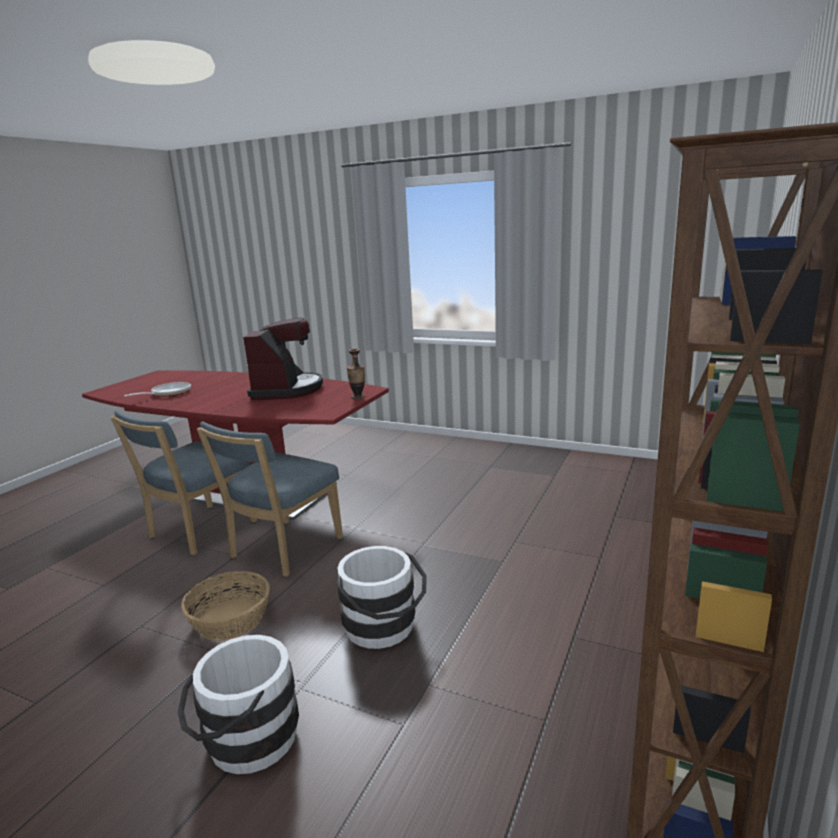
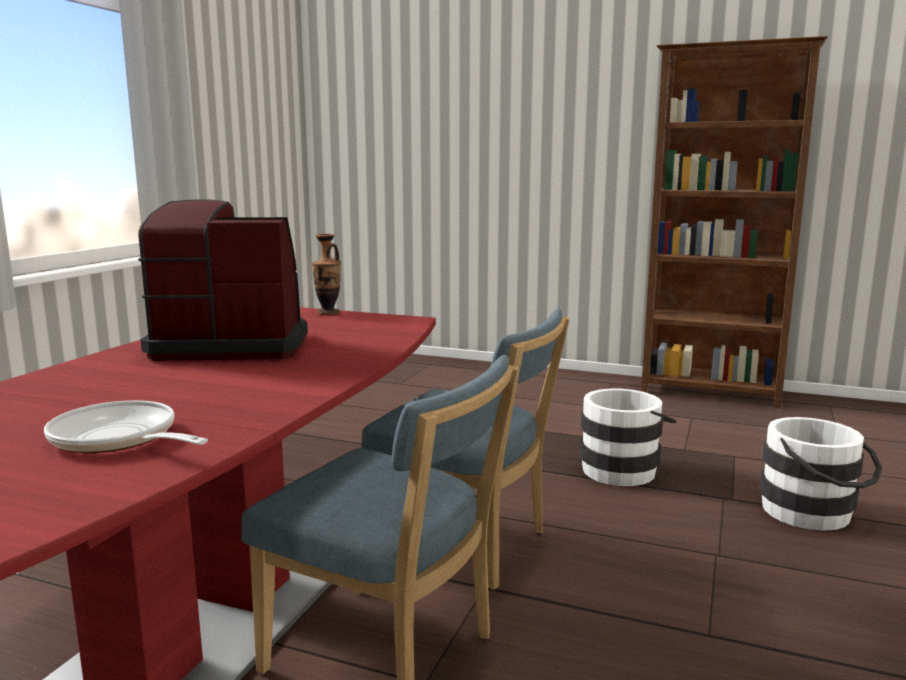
camera: 95 degrees left, 5 degrees down
(231, 620) = (653, 556): basket -> none

